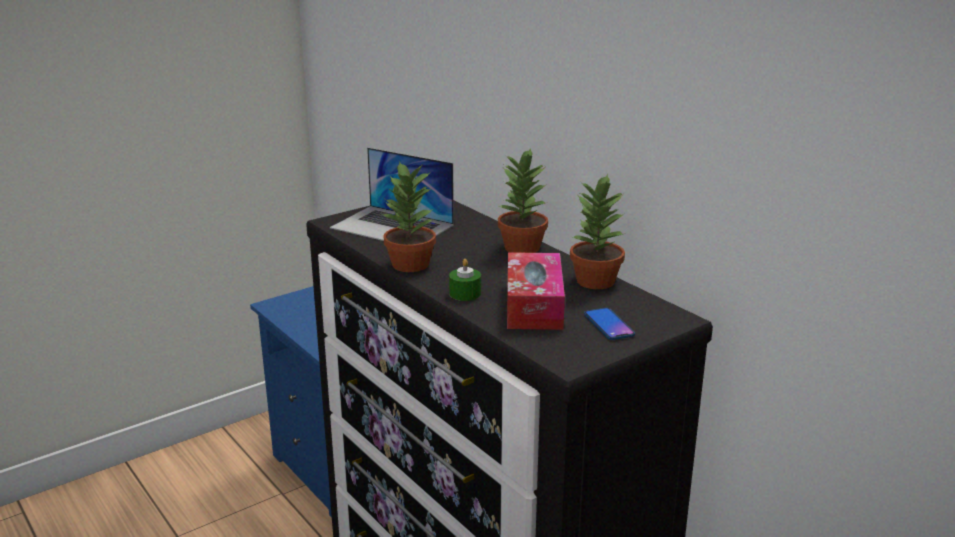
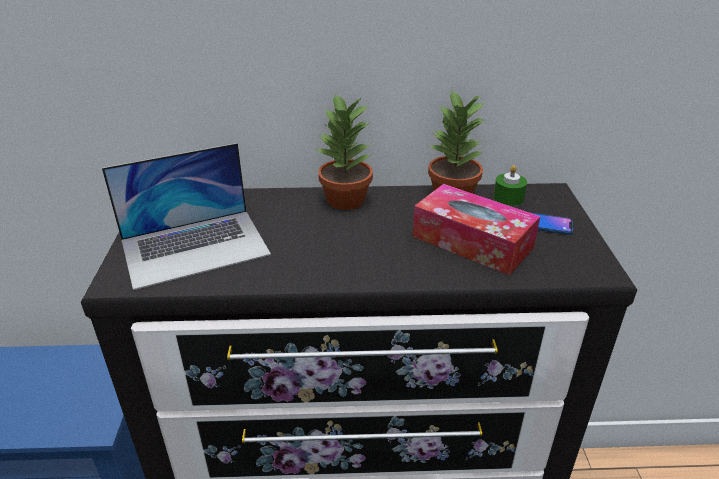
camera: 55 degrees left, 10 degrees up
(410, 265) = (307, 274): potted plant -> none
(465, 293) = (412, 268): green candle -> green candle (508, 198)

